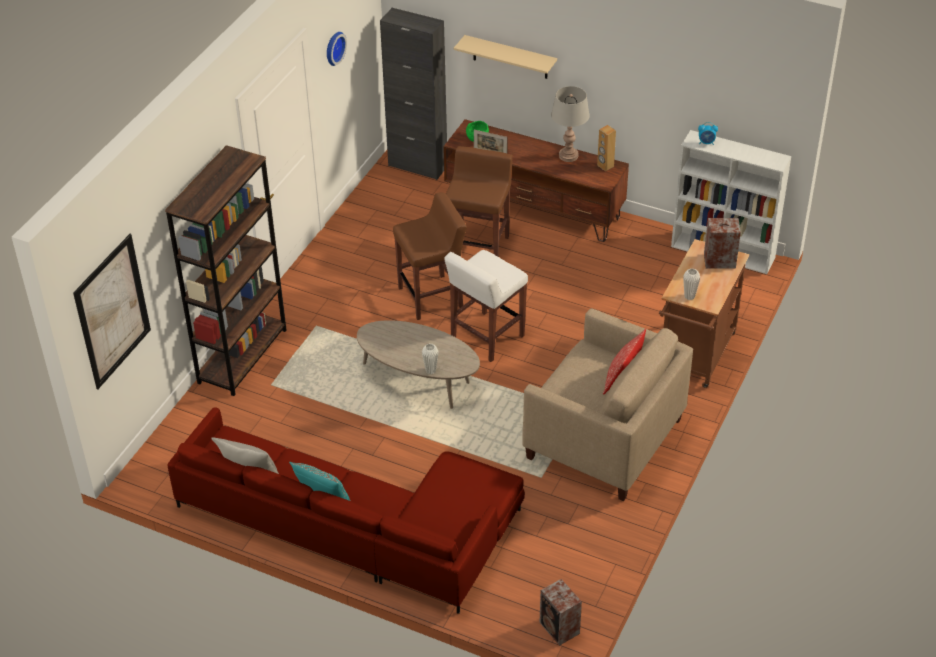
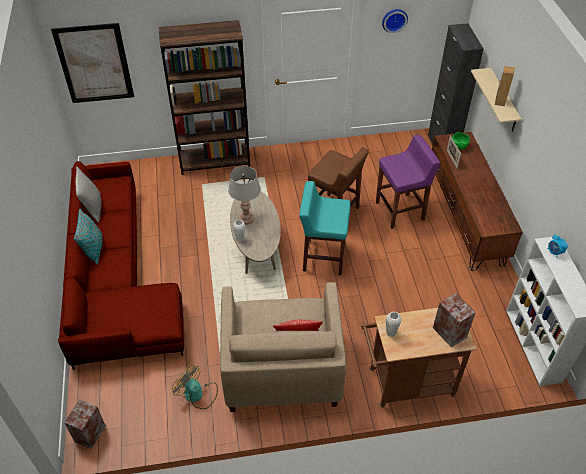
camera: 55 degrees right, 5 degrees up
(479, 247) = (400, 211): brown stool -> purple stool
(486, 337) = (323, 257): white stool -> turquoise stool
(568, 156) = (493, 197): grey table lamp -> grey table lamp (246, 219)
(581, 518) = (197, 394): none -> fan
(605, 166) = (505, 221): brown speaker -> brown speaker (499, 102)

